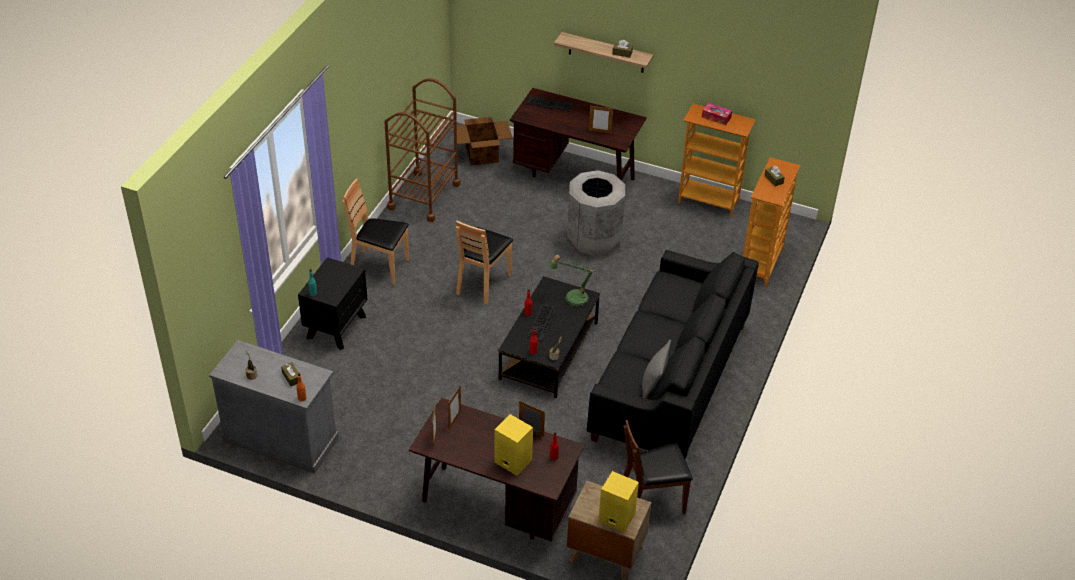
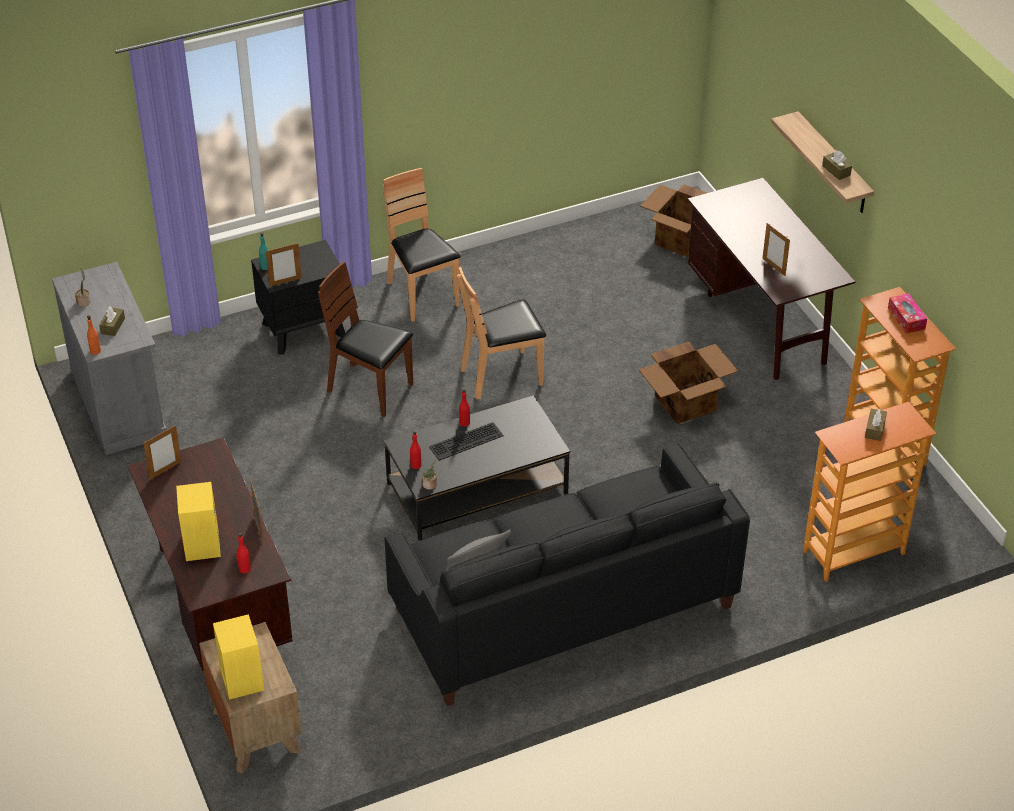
camera: 45 degrees right, 0 degrees up
(424, 196) = (561, 249): brown cart -> none
(454, 420) = (205, 467): picture frame -> picture frame (285, 282)
(550, 103) = (759, 205): keyboard -> none
(572, 298) = (532, 437): table lamp -> none
(594, 239) = (686, 403): grey trash can -> cardboard box
(652, 501) = (373, 715): brown chair -> brown chair (370, 389)

